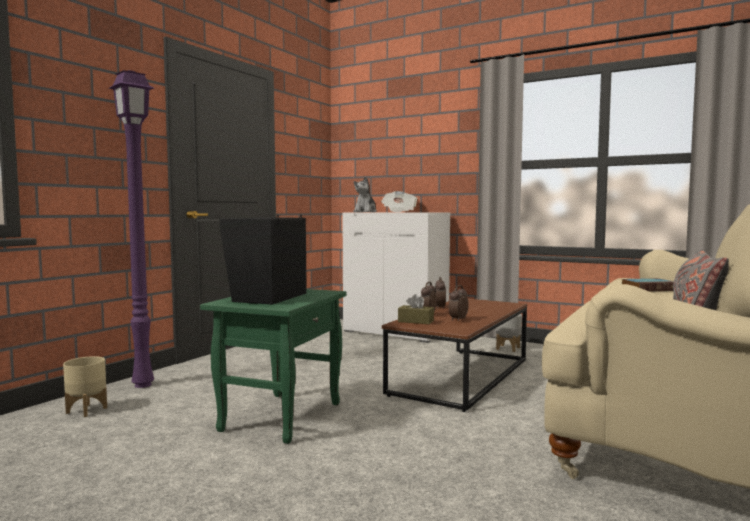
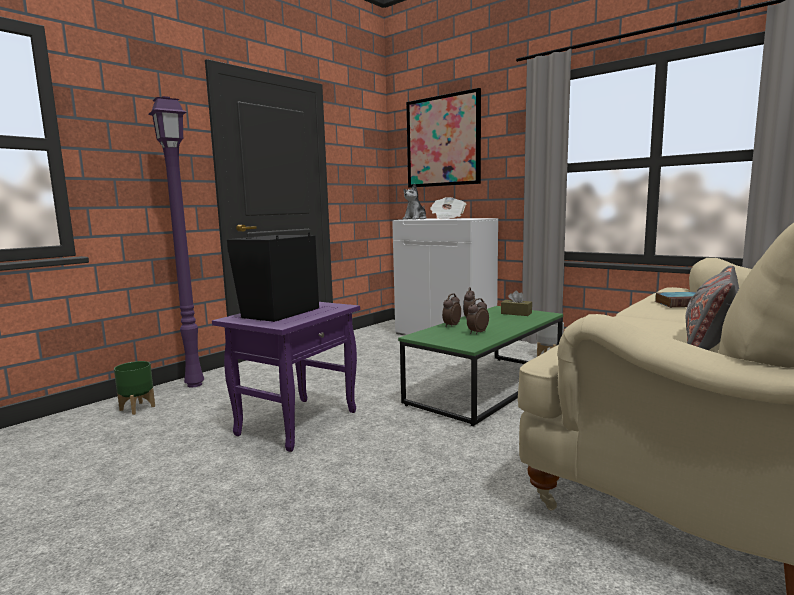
camera: 10 degrees right, 5 degrees up
(87, 410) = (138, 408): beige planter -> green planter
(281, 416) = (298, 422): green side table -> purple side table
(392, 135) = (443, 141): none -> picture
(416, 321) = (434, 334): brown tissue box -> brown tissue box (516, 313)
(461, 377) = (487, 387): brown coffee table -> green coffee table

